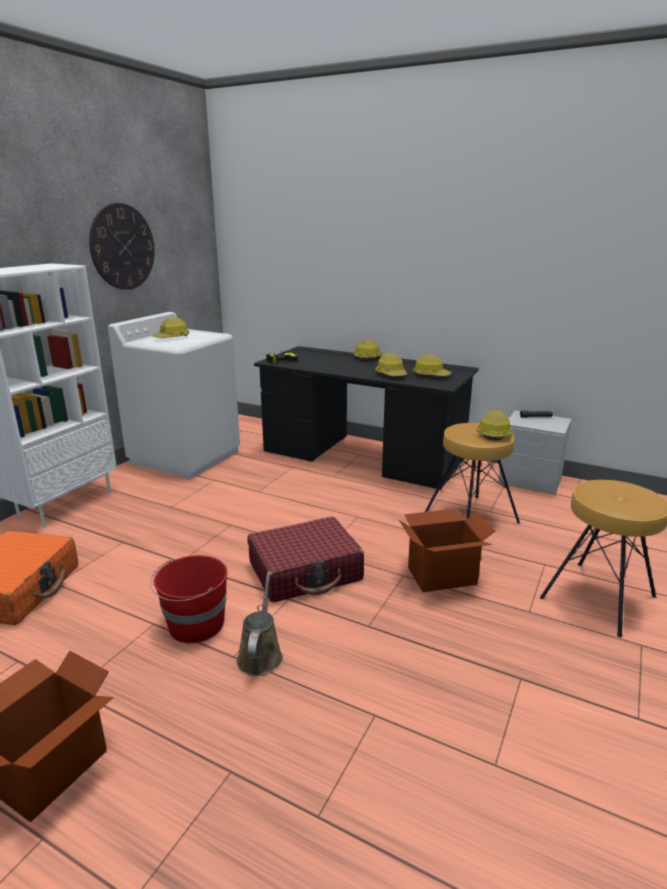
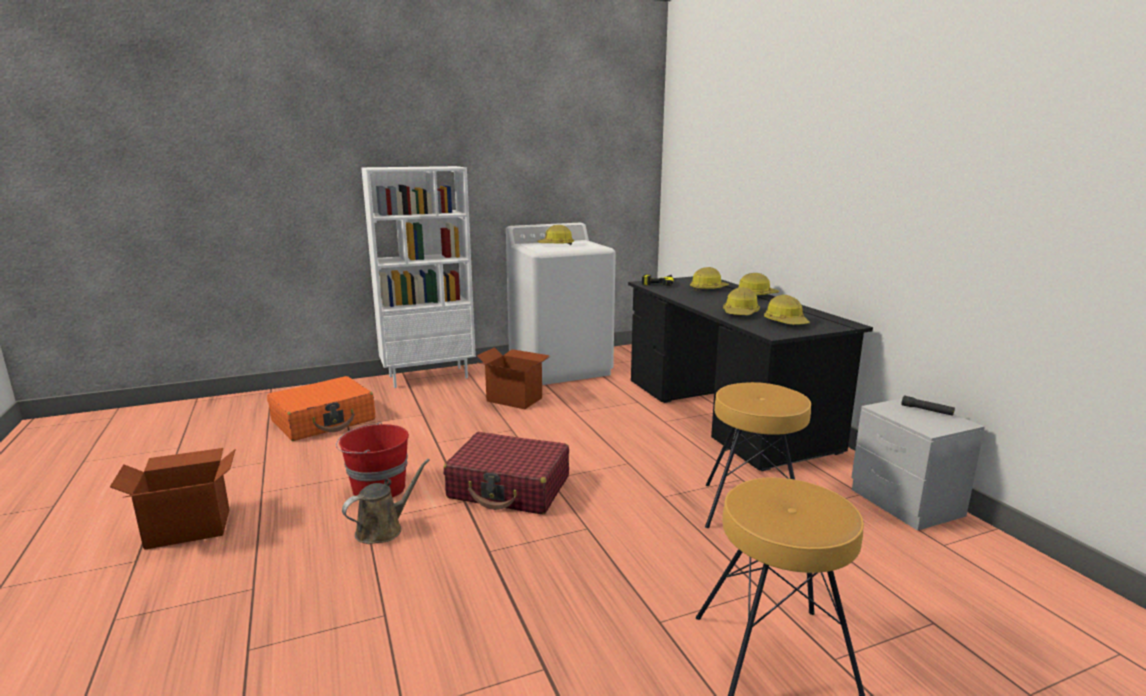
camera: 40 degrees right, 5 degrees down
(122, 247) = (538, 156): wall clock -> none
(441, 575) = (623, 545): cardboard box -> cardboard box (514, 399)
(494, 433) = (777, 401): hard hat -> hard hat (708, 289)

